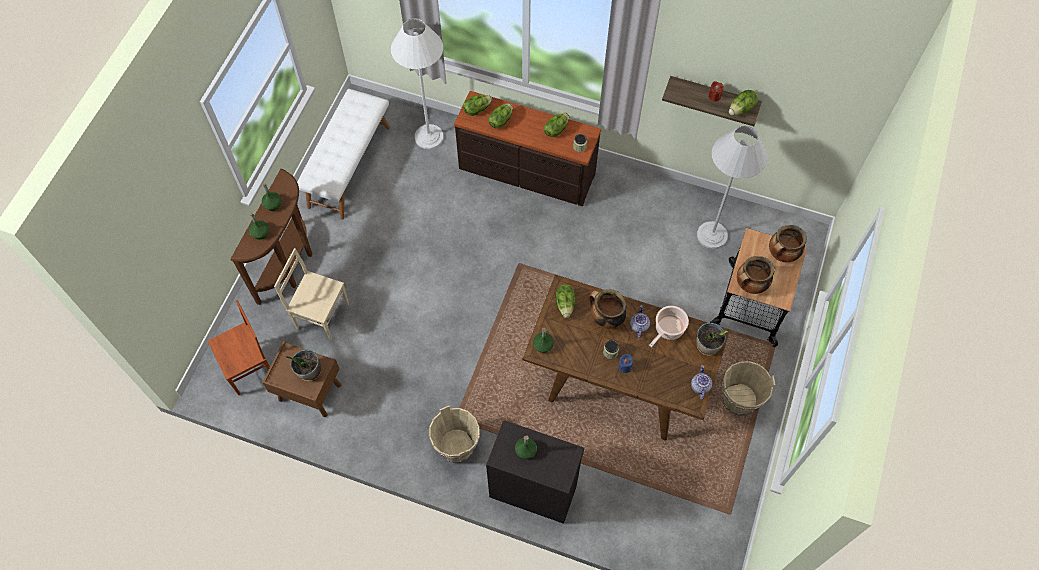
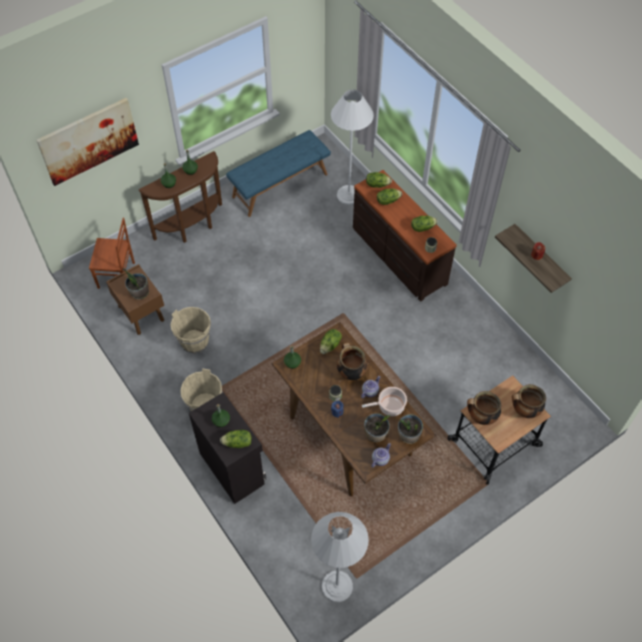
camera: 35 degrees right, 5 degrees down
(162, 236) = (89, 141): none -> picture
(322, 315) = (187, 270): beige chair -> none
(348, 166) = (280, 185): white bench -> blue bench
(677, 365) = (375, 434): none -> potted plant
(712, 235) = (502, 377): white floor lamp -> white floor lamp (337, 586)
(739, 400) = (428, 504): beige bucket -> beige bucket (194, 342)
(741, 109) = (550, 275): lettuce -> lettuce (237, 443)

